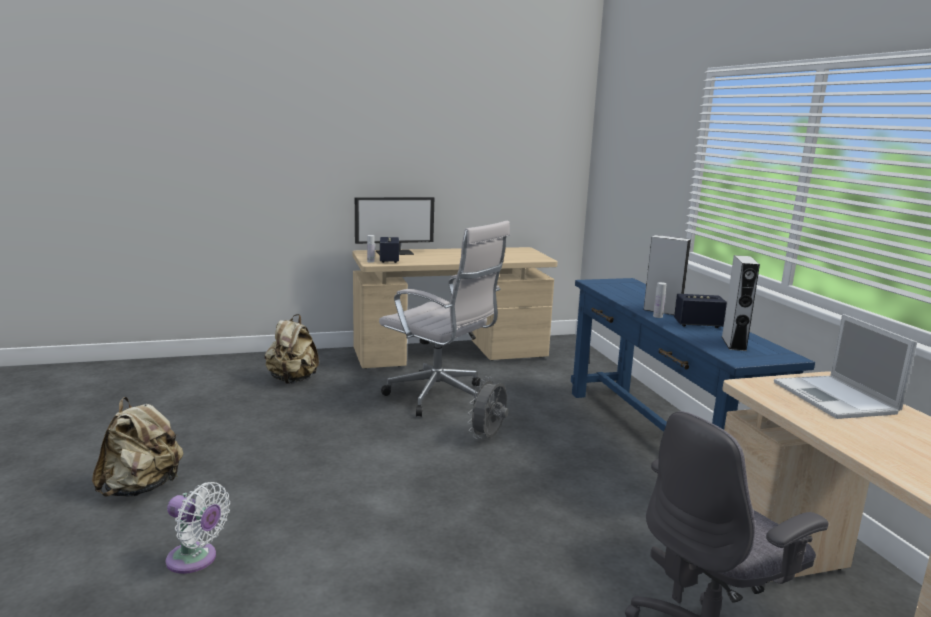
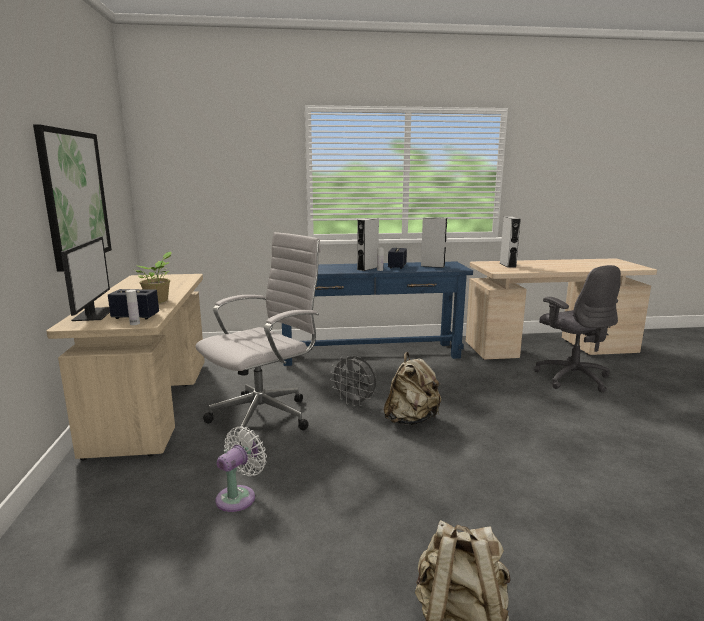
camera: 80 degrees left, 0 degrees up
(195, 560) = (581, 549): white fan -> white fan (239, 496)
(292, 380) = (153, 512): beige backpack -> beige backpack (411, 420)
(439, 260) = (158, 301): none -> potted plant
(446, 164) = (75, 197): none -> picture
(836, 398) = (507, 265): laptop -> grey speaker

